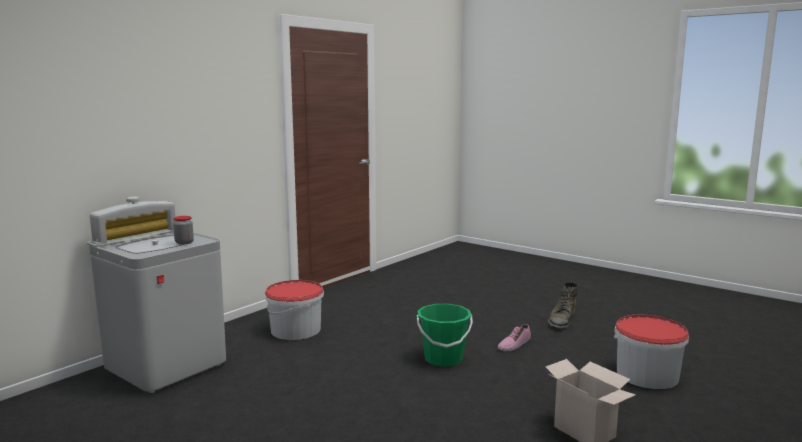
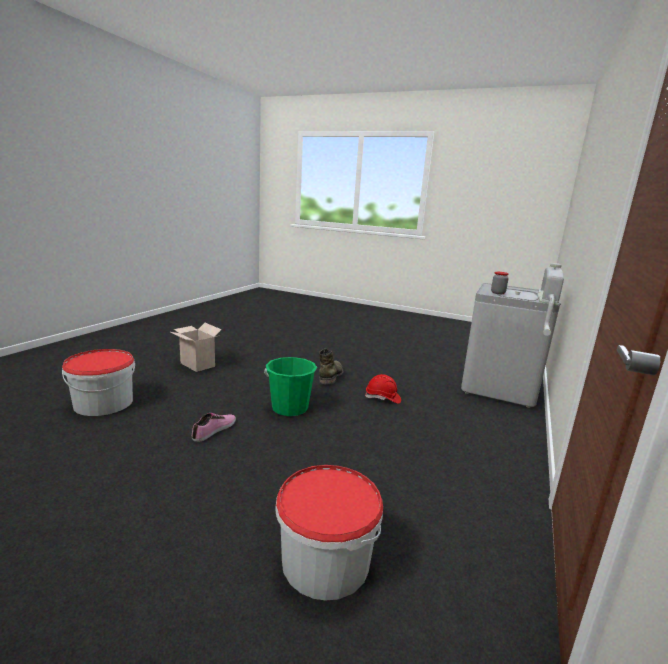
camera: 165 degrees right, 5 degrees up
(296, 330) = (458, 434): bucket -> bucket (325, 561)
(332, 363) = (383, 398): none -> red hard hat
(561, 320) = (121, 483): green boot -> green boot (331, 376)

